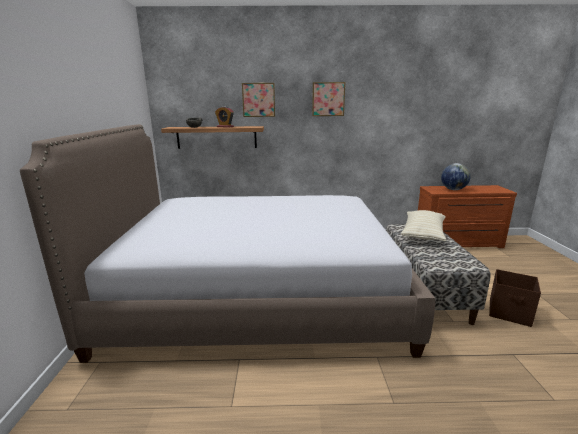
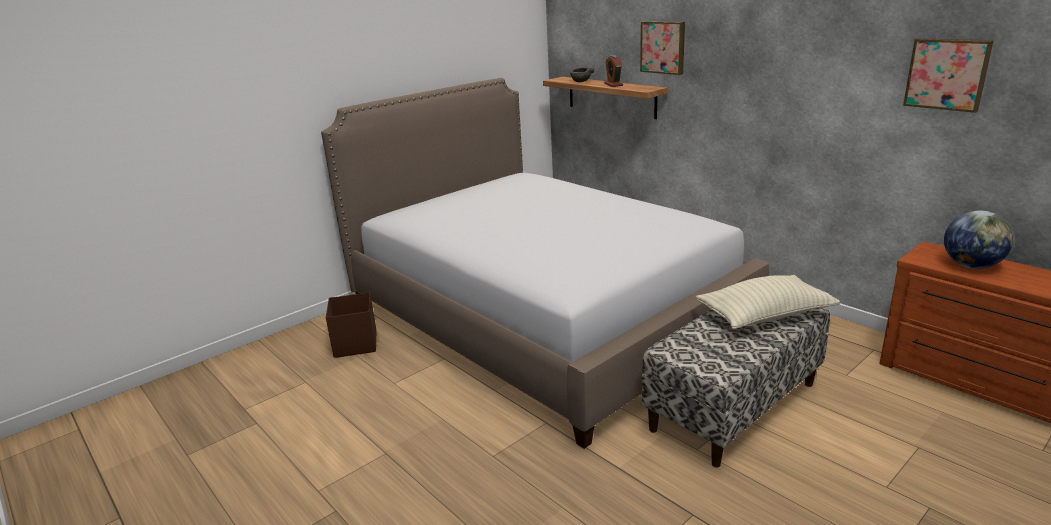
camera: 50 degrees right, 5 degrees up
(328, 99) = (761, 52): picture -> picture (947, 74)
(510, 313) = (804, 491): brown storage box -> brown storage box (355, 344)

